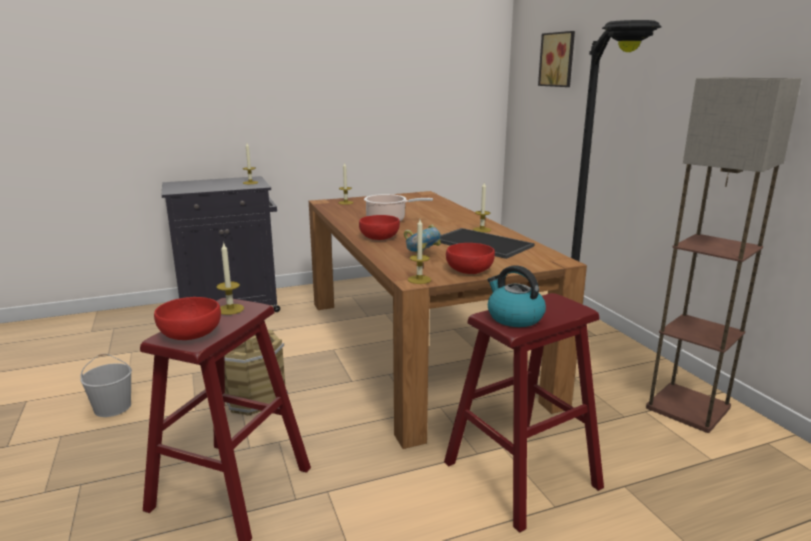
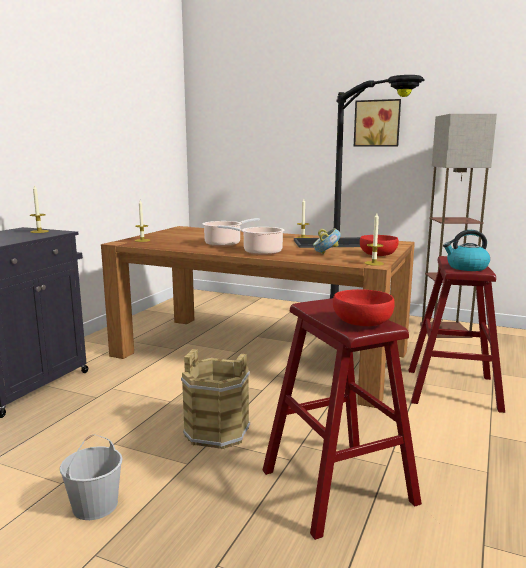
camera: 45 degrees left, 5 degrees down
(230, 309) = (327, 306): candle -> none
(380, 237) = (260, 252): red bowl -> cooking pot
(558, 59) = (251, 111): picture -> picture (377, 123)

